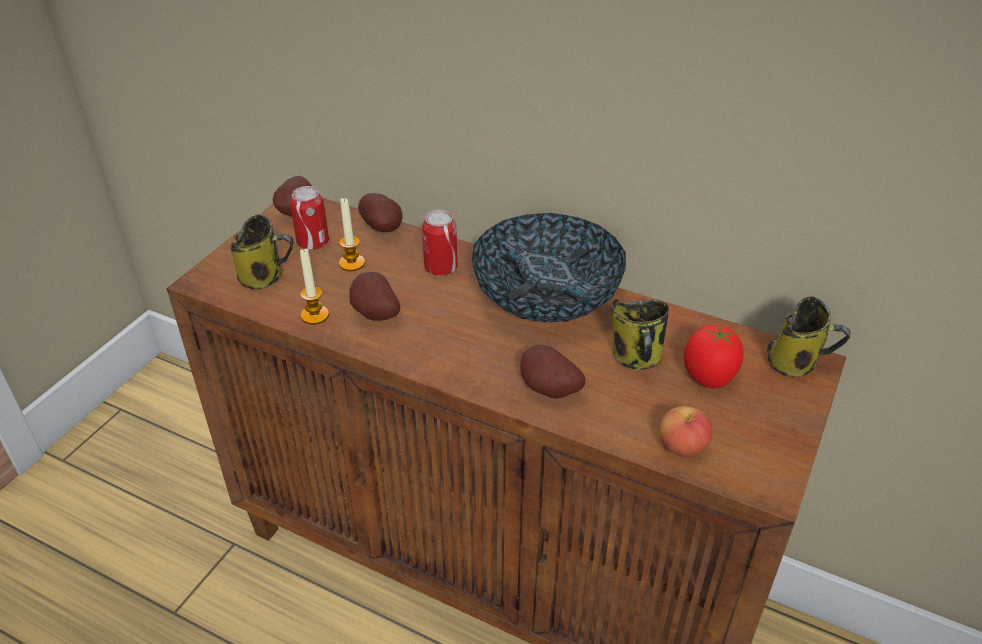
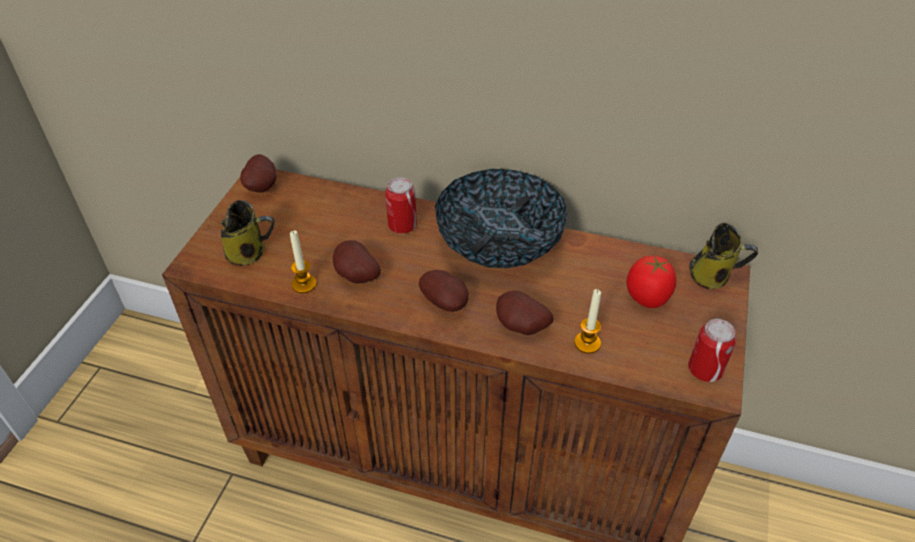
camera: 10 degrees left, 5 degrees up
(313, 242) = (284, 215): can -> can (705, 370)
(352, 263) = (323, 230): candle -> candle (587, 343)
(383, 228) = (343, 194): potato -> potato (446, 303)
(637, 358) = (586, 289): mug -> none
(682, 446) = (640, 362): apple -> none

